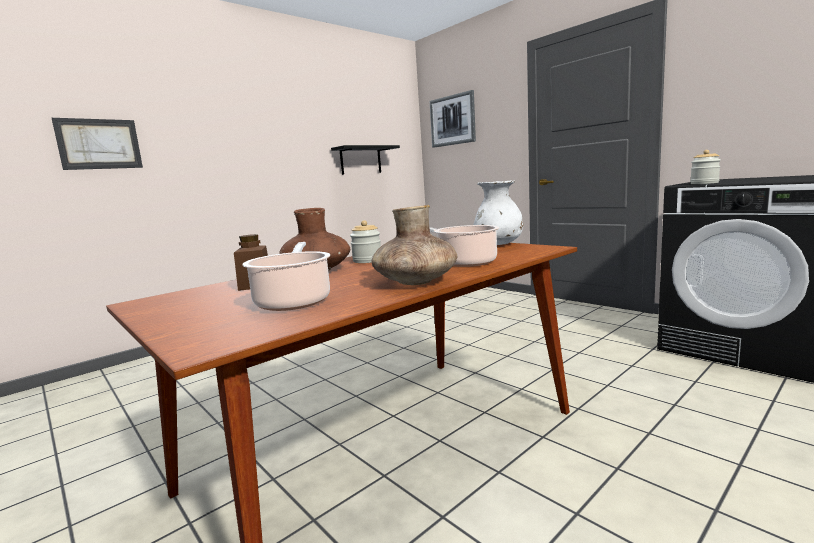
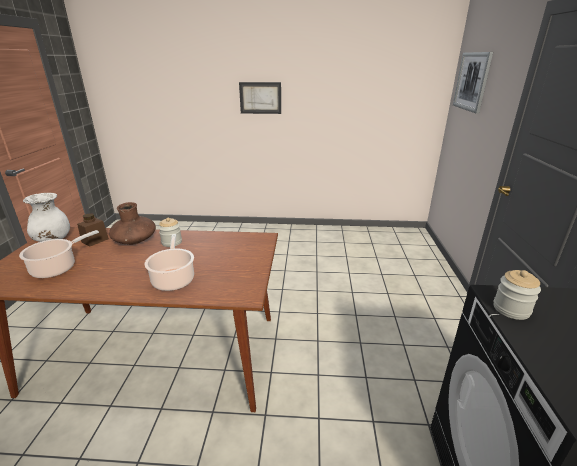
camera: 45 degrees right, 15 degrees up
(99, 144) = (171, 96): picture -> picture (260, 98)
(360, 160) = (366, 112): black shelf -> none
(415, 282) = (106, 285): brown vase -> none
(498, 245) = (253, 268): white vase -> white vase (53, 240)

